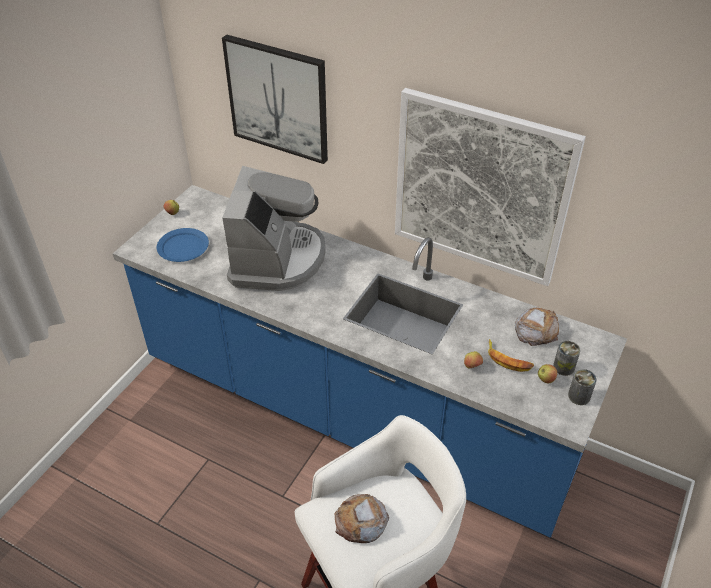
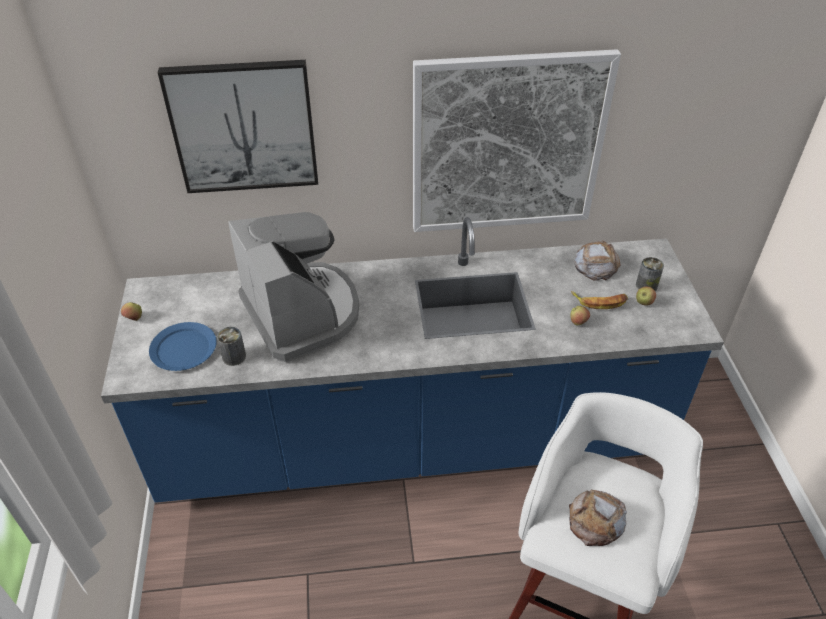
camera: 35 degrees left, 0 degrees up
(579, 396) = (680, 303): can -> can (234, 356)

